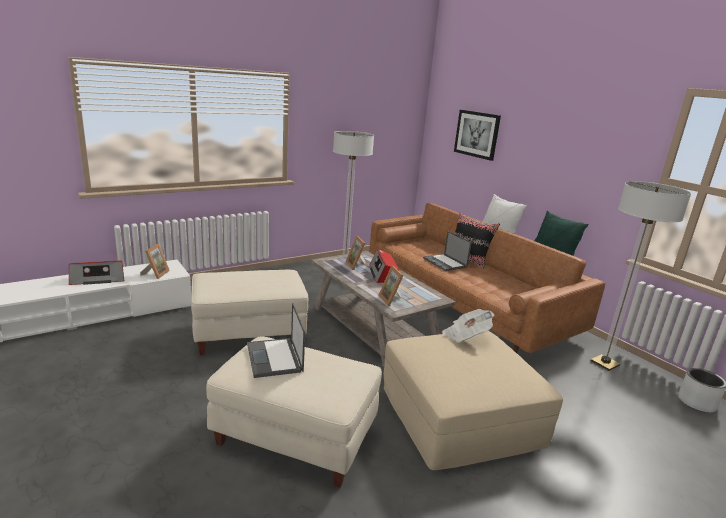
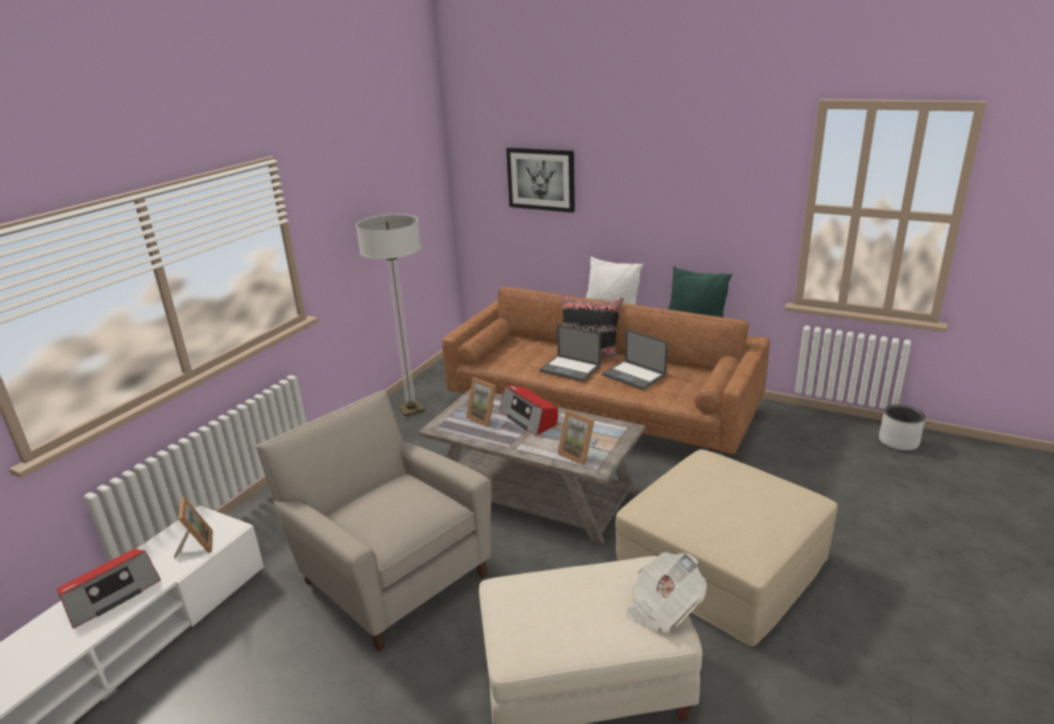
camera: 25 degrees left, 5 degrees up
(249, 334) = (389, 573): beige ottoman -> beige armchair
(275, 358) = (543, 605): laptop -> laptop (635, 375)
(466, 336) = (695, 469): newspaper -> newspaper (663, 607)
(604, 363) = (795, 431): floor lamp -> none

